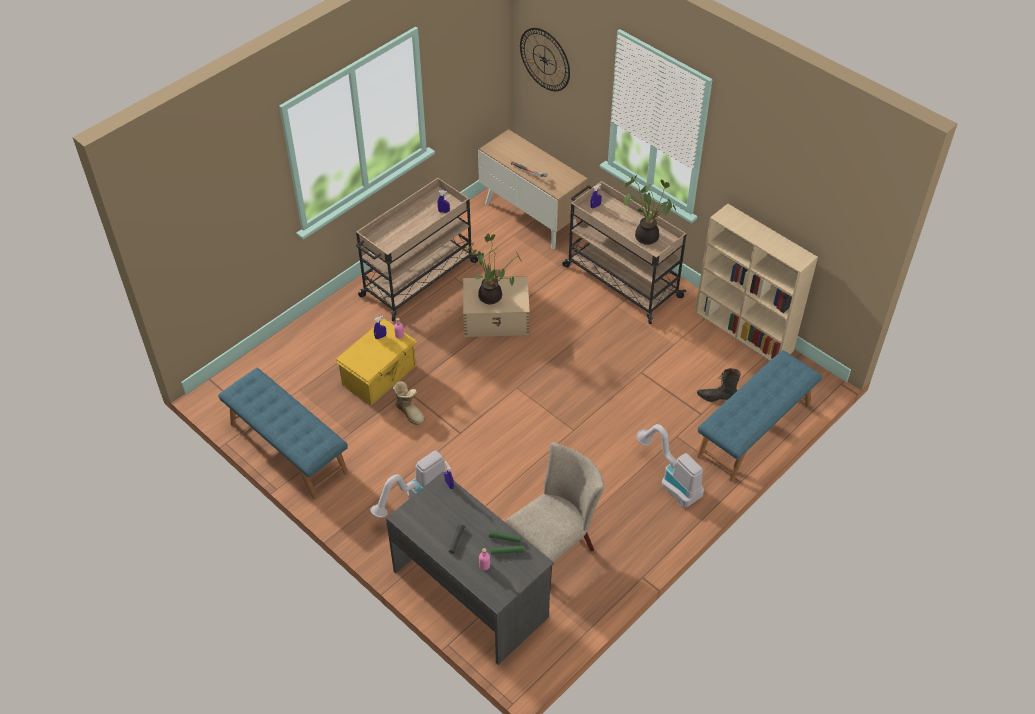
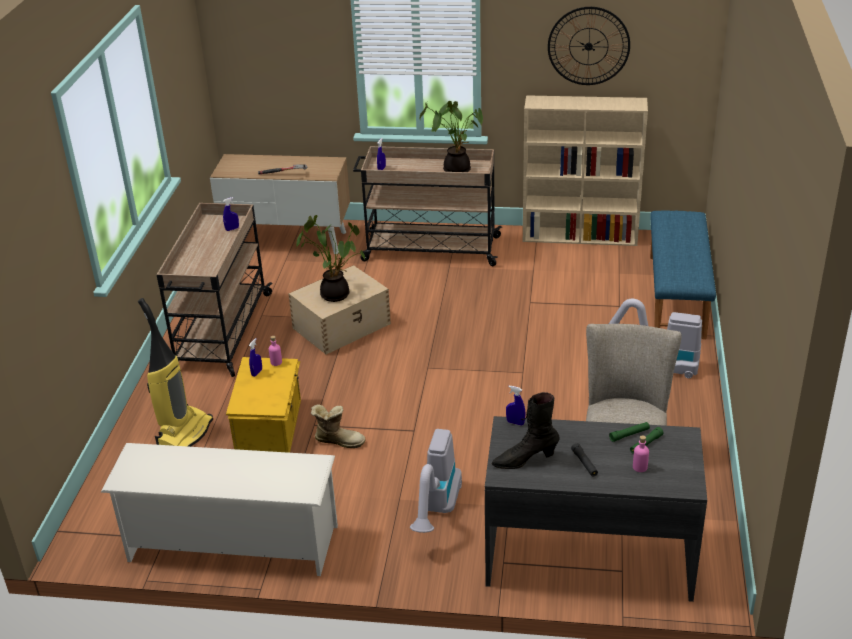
camera: 35 degrees left, 15 degrees down
(287, 448) = (231, 544): blue bench -> white shoe rack
(329, 348) = (184, 432): none -> vacuum cleaner
(544, 59) = (252, 45): wall clock -> wall clock (588, 46)
(717, 399) = (619, 289): black boot -> black boot (525, 460)

